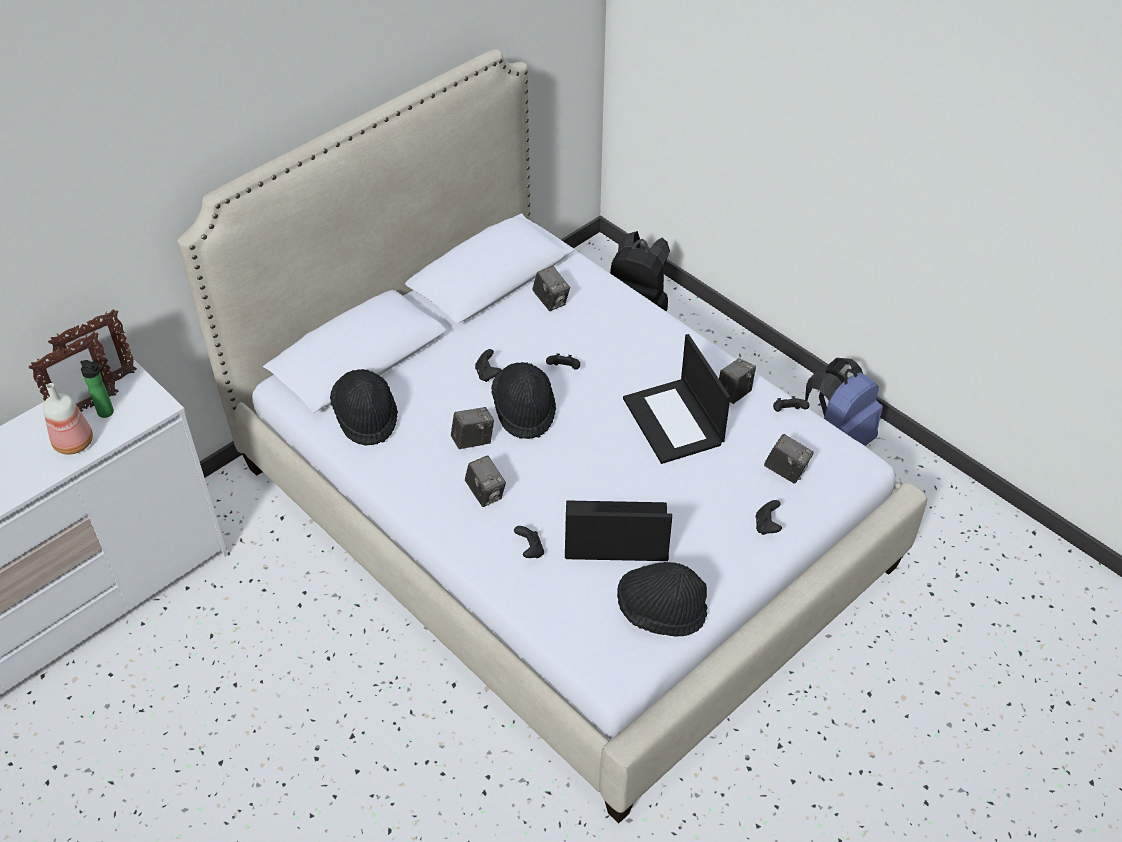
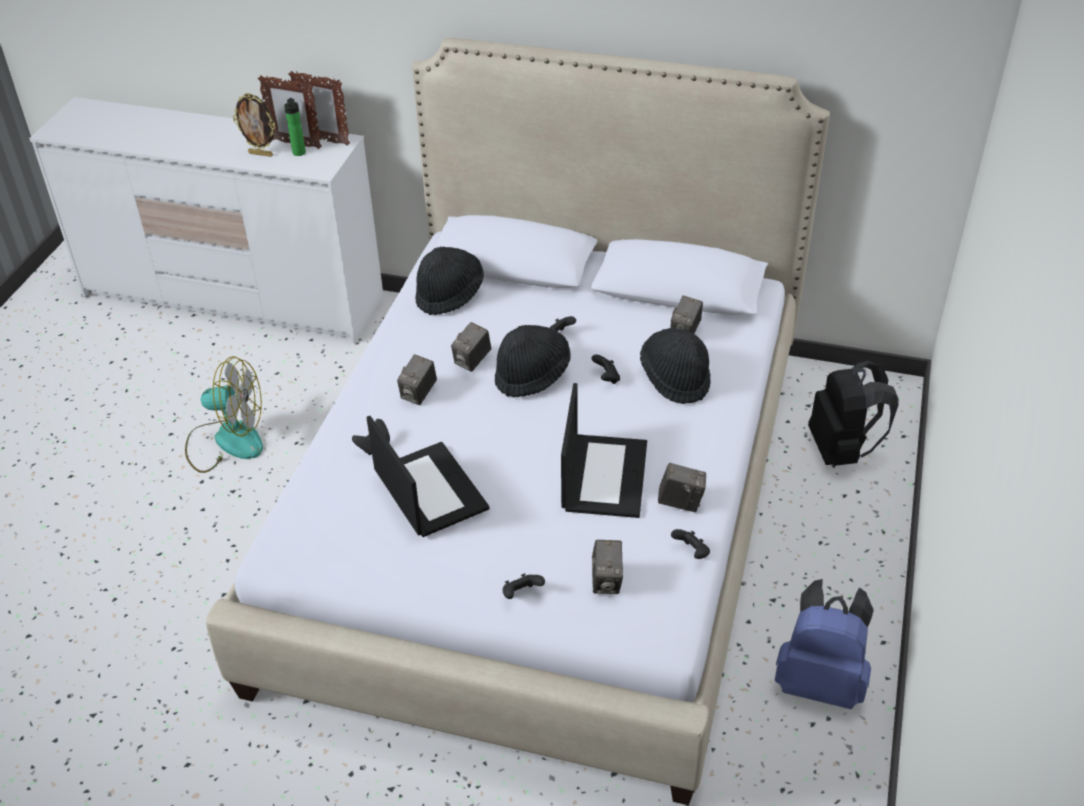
camera: 60 degrees right, 5 degrees down
(74, 442) = (261, 154): bottle -> picture frame
(275, 716) = (226, 441): none -> fan
(473, 440) = (472, 361): camera -> camera turned 90 degrees clockwise
(660, 612) = (361, 558): black hat -> black hat (675, 378)
(674, 422) = (603, 475): laptop -> laptop turned 150 degrees clockwise

